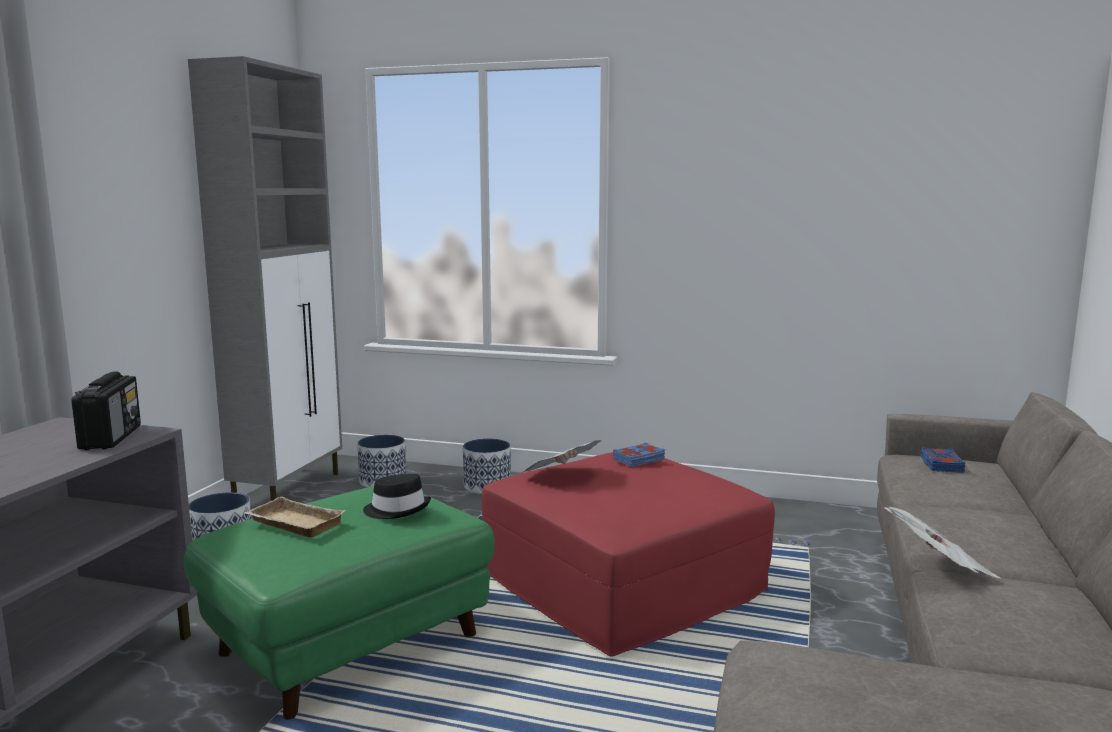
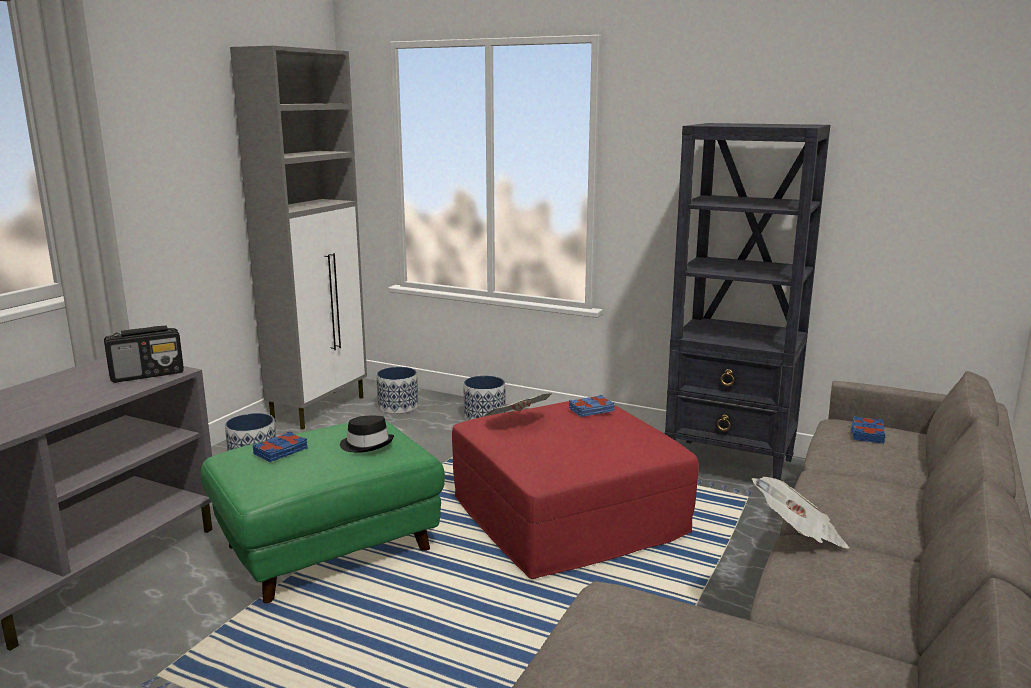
camera: 10 degrees right, 5 degrees up
(111, 437) = (148, 375): radio -> radio turned 60 degrees clockwise
(292, 524) = (281, 451): beige tray -> blue book
(775, 518) = (730, 466): none -> black bookcase

